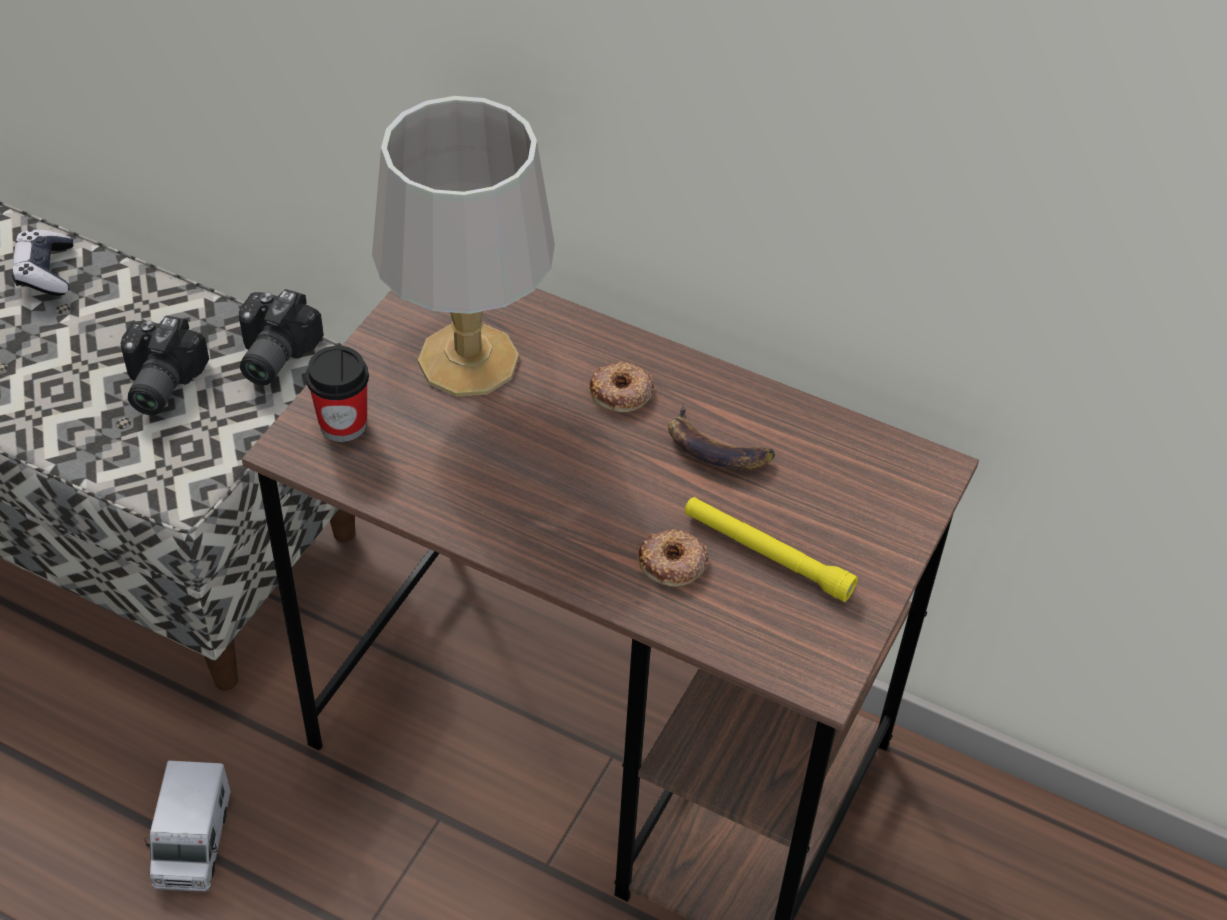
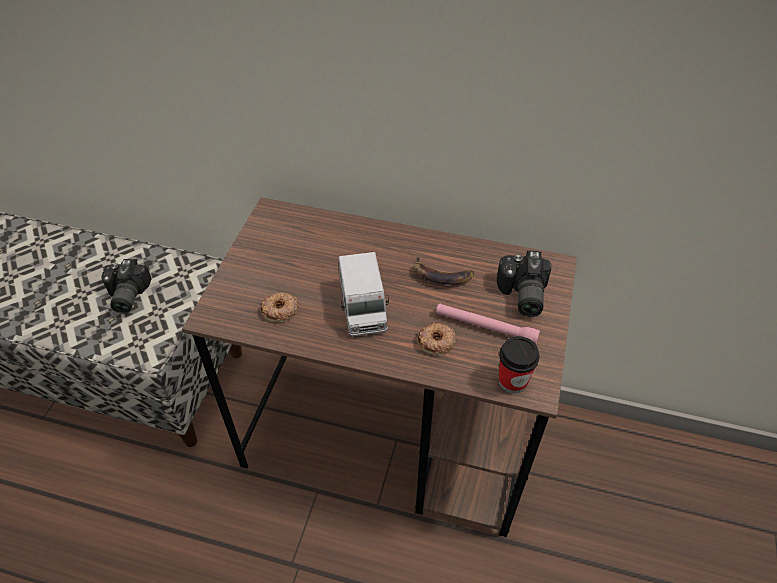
camera: 10 degrees left, 0 degrees up
(45, 272) = (54, 248): game controller -> none
(192, 841) = (190, 532): toy truck -> toy truck (363, 307)
(270, 355) = (184, 270): camera -> camera (521, 295)
(343, 424) = (235, 299): cup -> cup (512, 381)
(470, 361) = (297, 252): grey table lamp -> none
(621, 392) = (383, 255): donut -> donut (280, 310)
(766, 555) = (485, 327): yellow flashlight -> pink flashlight

